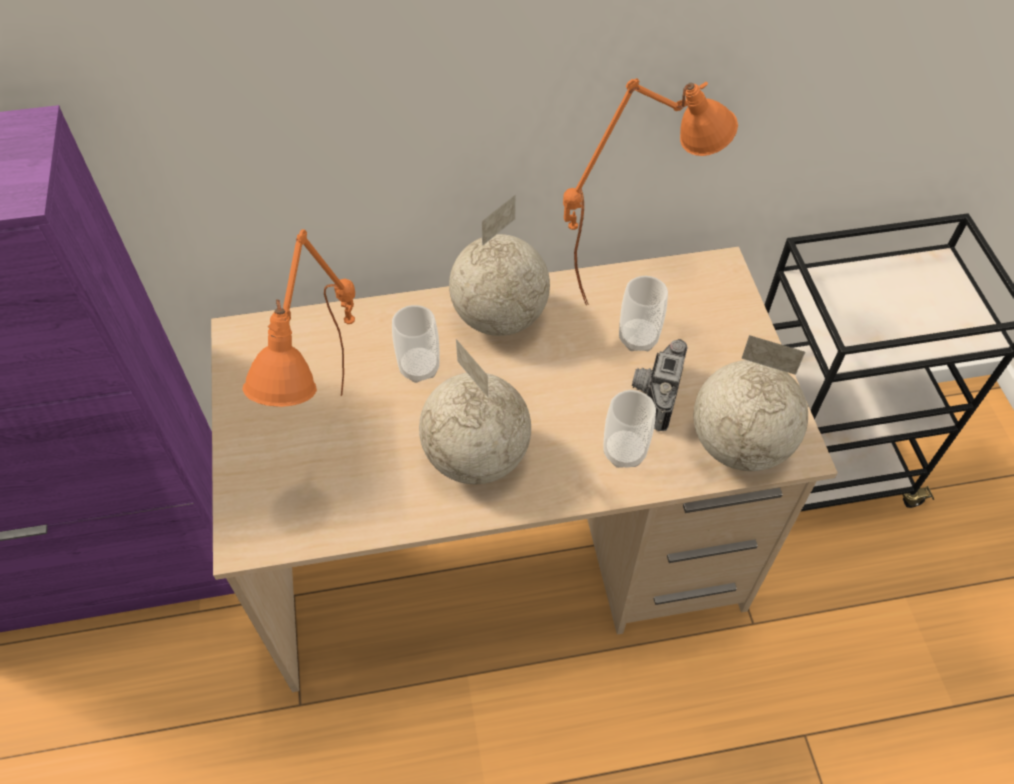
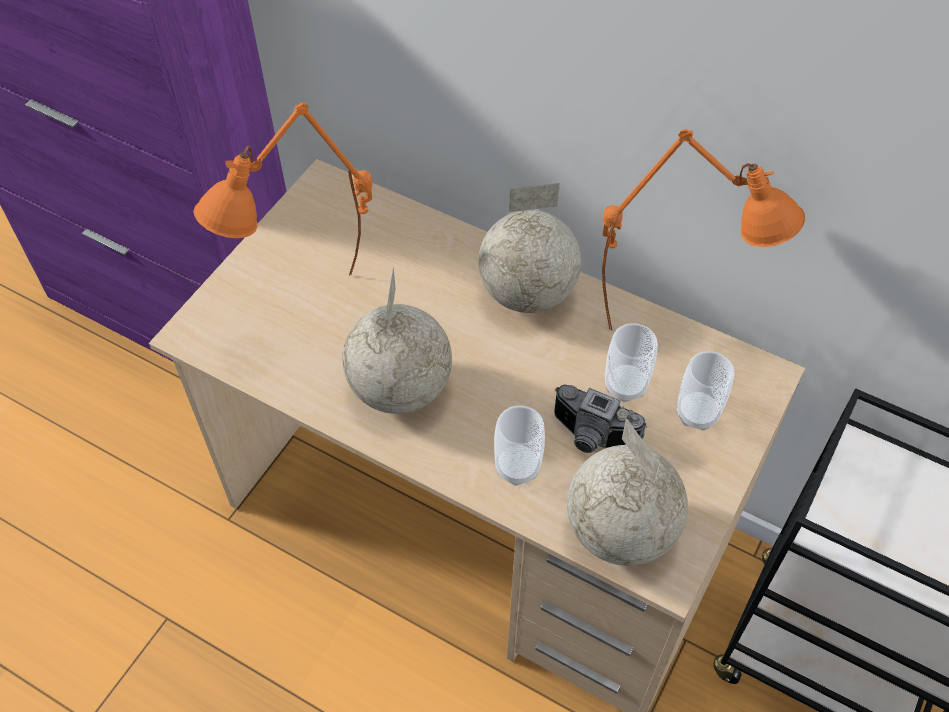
camera: 40 degrees right, 0 degrees up
(419, 367) = (426, 292): cup -> cup (697, 413)
(653, 393) = (591, 438): camera -> camera turned 120 degrees counterclockwise

